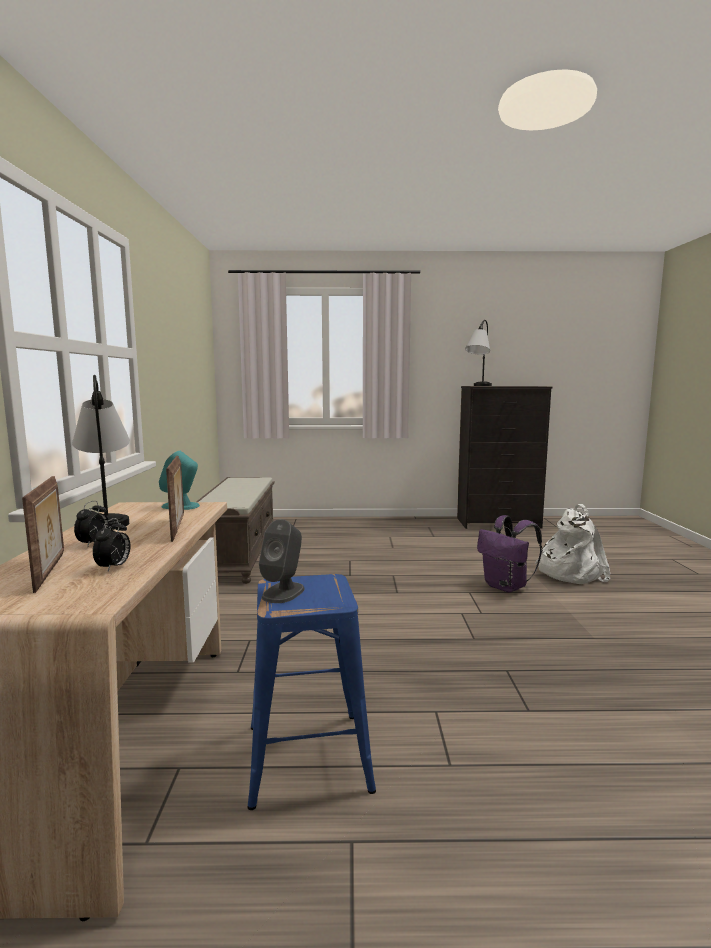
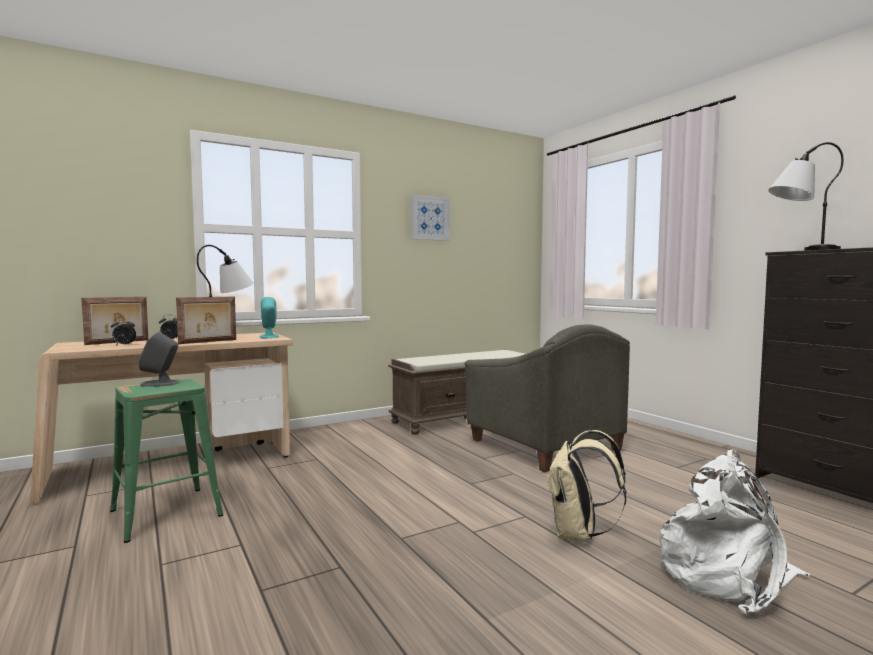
camera: 60 degrees right, 5 degrees down
(169, 333) = (429, 218): none -> picture
(309, 756) = (166, 513): blue stool -> green stool
(351, 552) = (542, 446): none -> grey armchair
(507, 587) = (579, 535): purple backpack -> beige backpack

